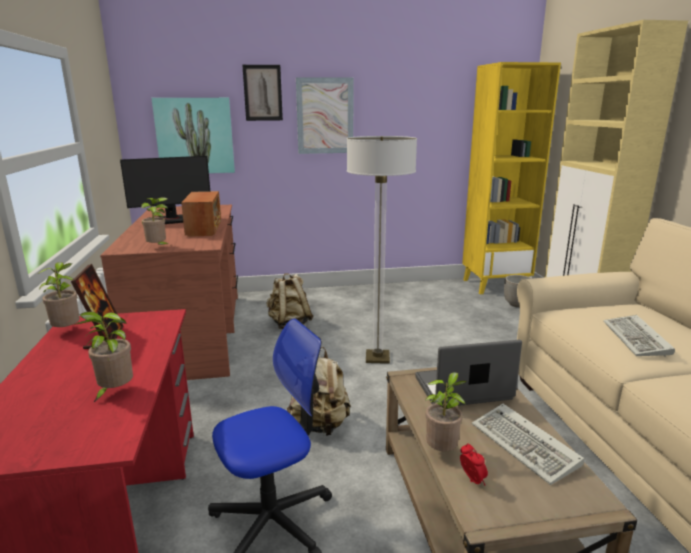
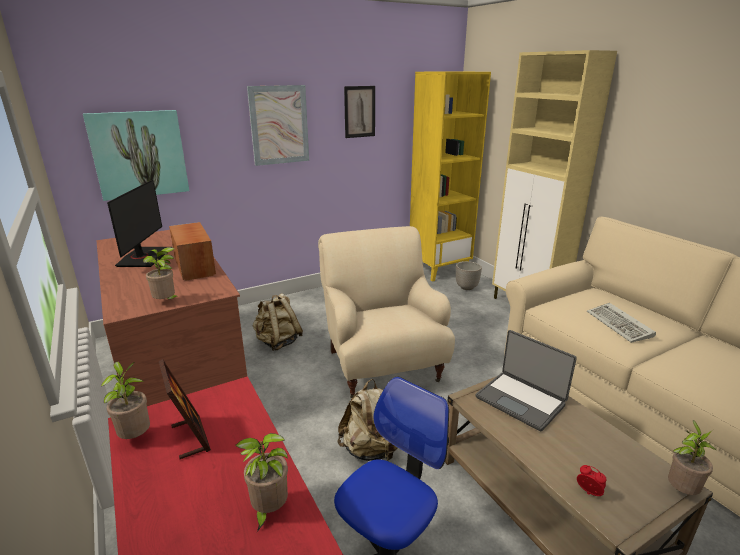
camera: 20 degrees left, 5 degrees up
(172, 220) = (144, 257): monitor -> monitor turned 45 degrees counterclockwise
(263, 93) = (213, 103): picture -> picture (359, 112)
(377, 358) = (382, 365): floor lamp -> beige armchair
(442, 451) = (548, 470): potted plant -> potted plant (680, 490)
(463, 389) = (521, 400): laptop -> laptop turned 105 degrees counterclockwise
(526, 446) = (603, 446): keyboard -> none

